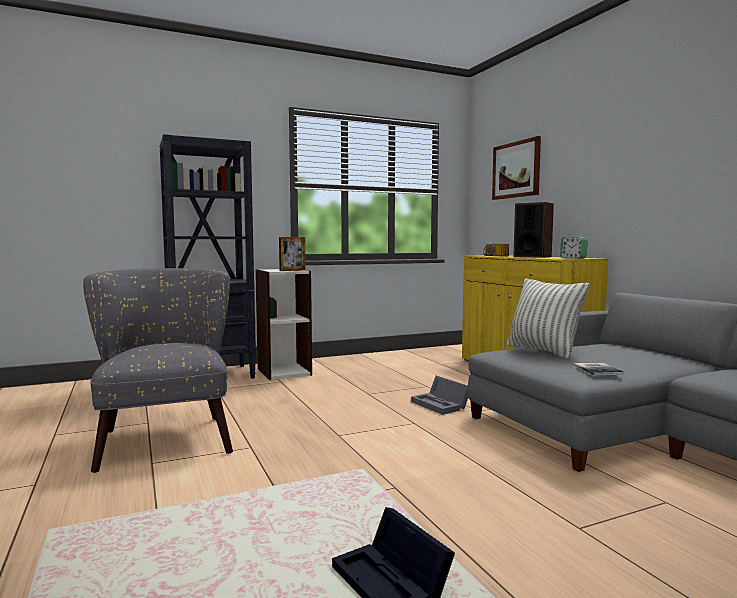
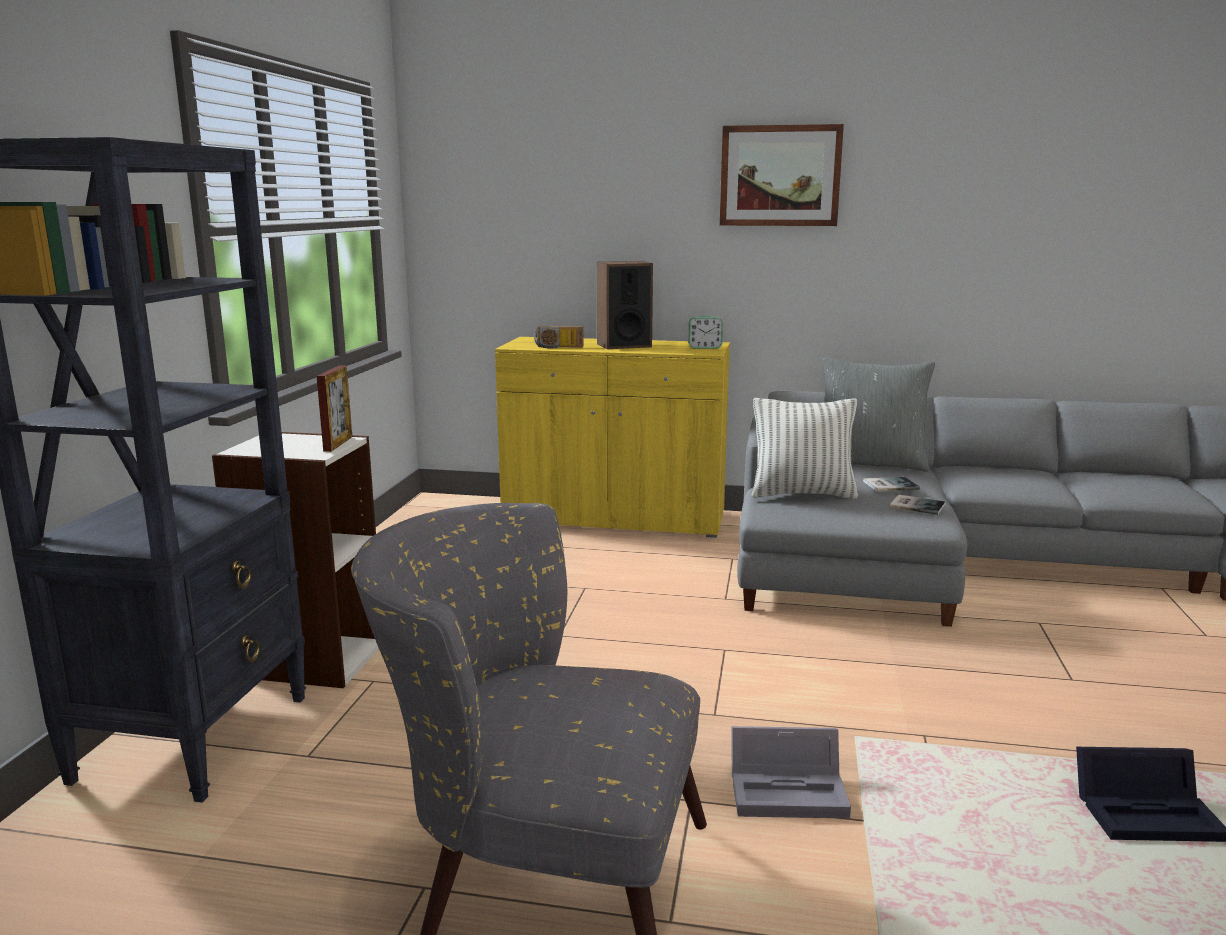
camera: 55 degrees left, 10 degrees up
(442, 405) = (677, 609): grey storage box -> grey storage box (790, 790)
(516, 170) = (536, 193): picture -> picture (780, 176)
(617, 359) = (888, 485): none -> book
(661, 353) = (870, 463): none -> grey pillow

